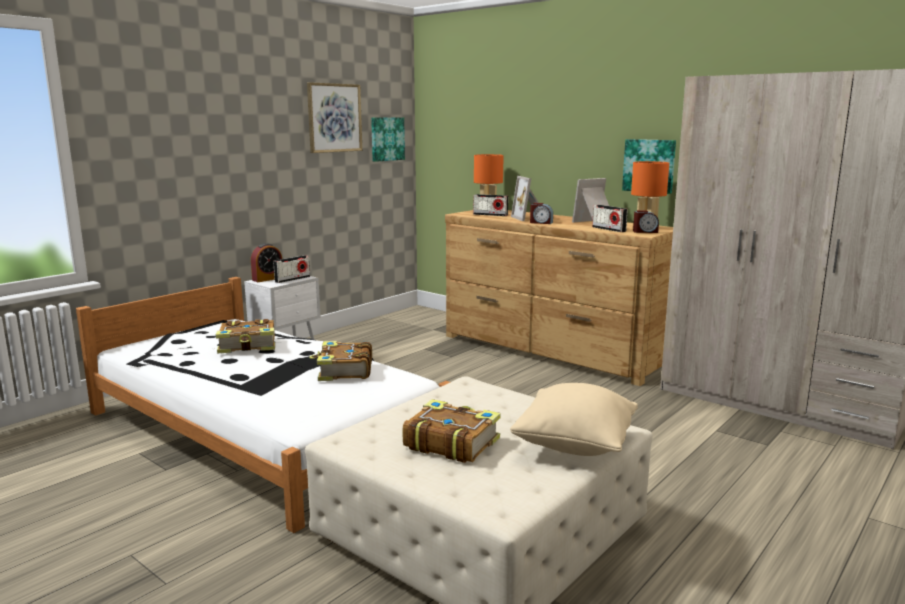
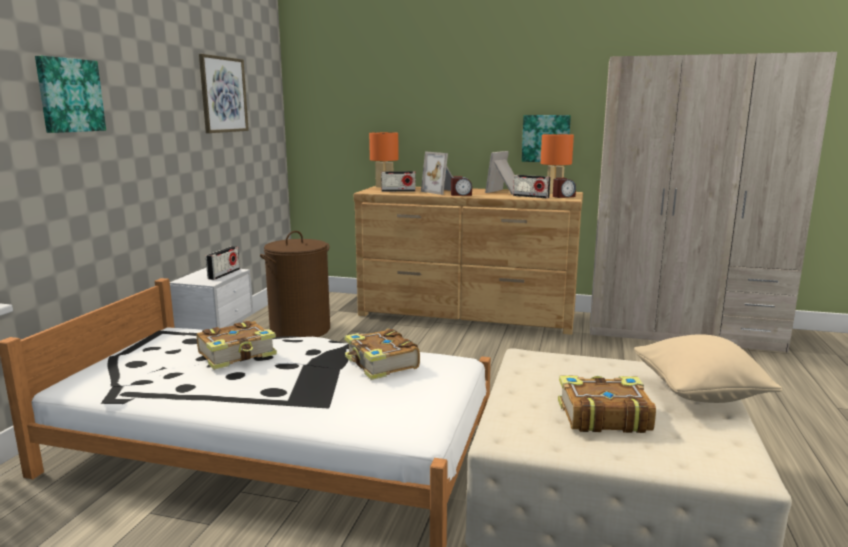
camera: 25 degrees left, 0 degrees up
(267, 279) = (194, 277): alarm clock -> none
(382, 341) = (300, 330): none -> brown laundry basket
(386, 139) = (264, 118): picture -> picture (69, 95)

